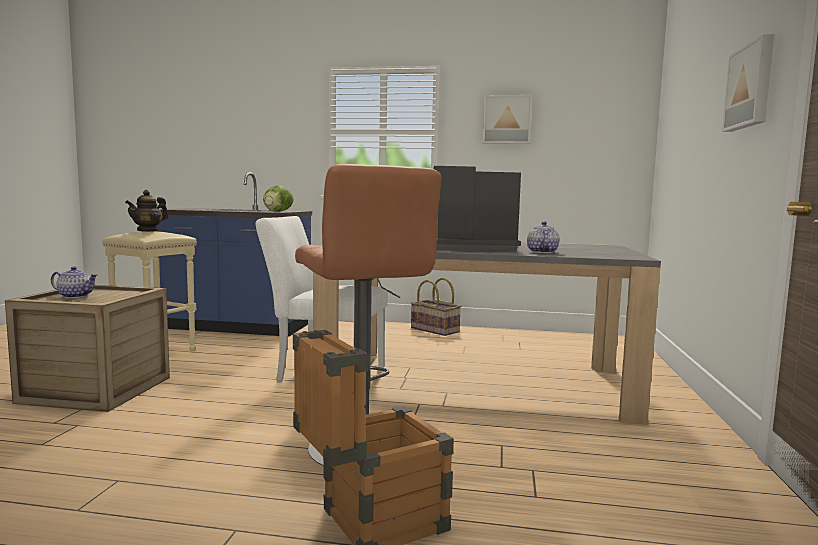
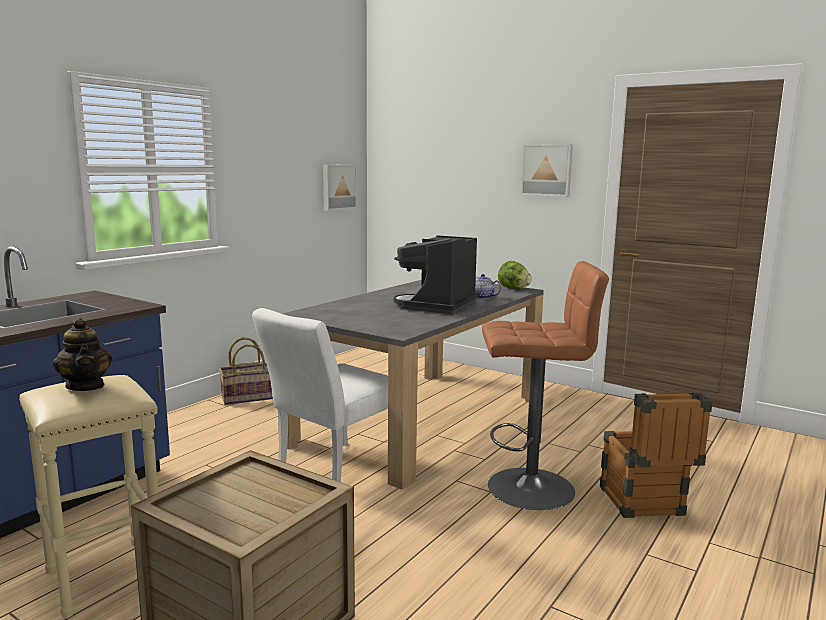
camera: 65 degrees left, 5 degrees up
(75, 296) = (233, 510): teapot -> none
(277, 211) = (134, 304): lettuce -> lettuce (513, 289)
(507, 120) = (272, 155): picture -> picture (338, 187)

